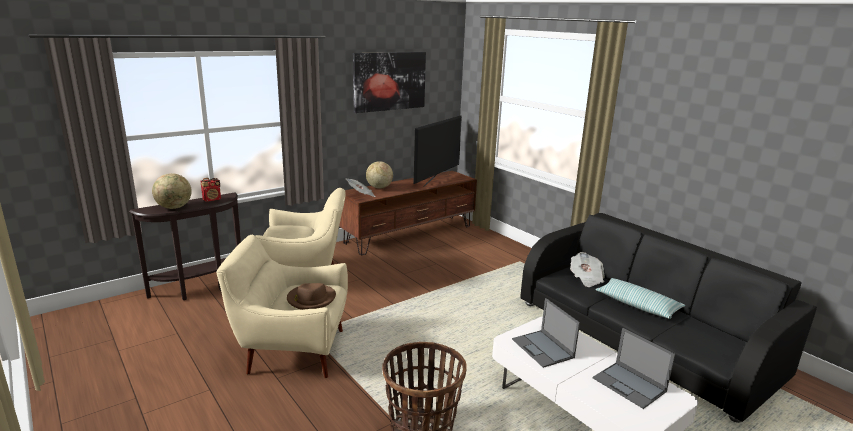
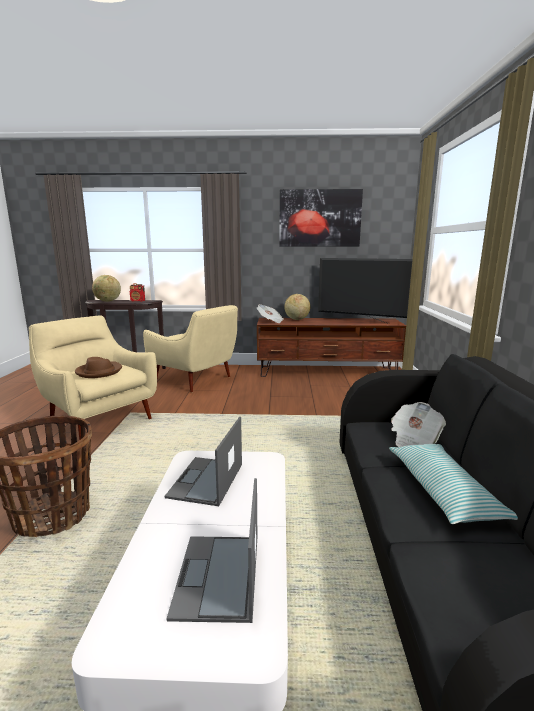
camera: 40 degrees right, 5 degrees down
(436, 180) = (361, 321): television -> television turned 45 degrees clockwise

